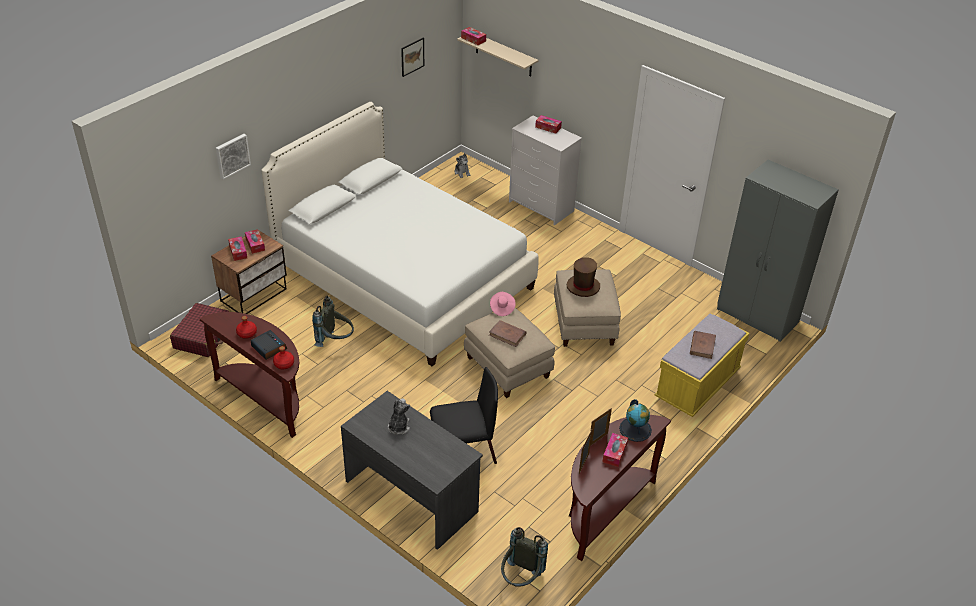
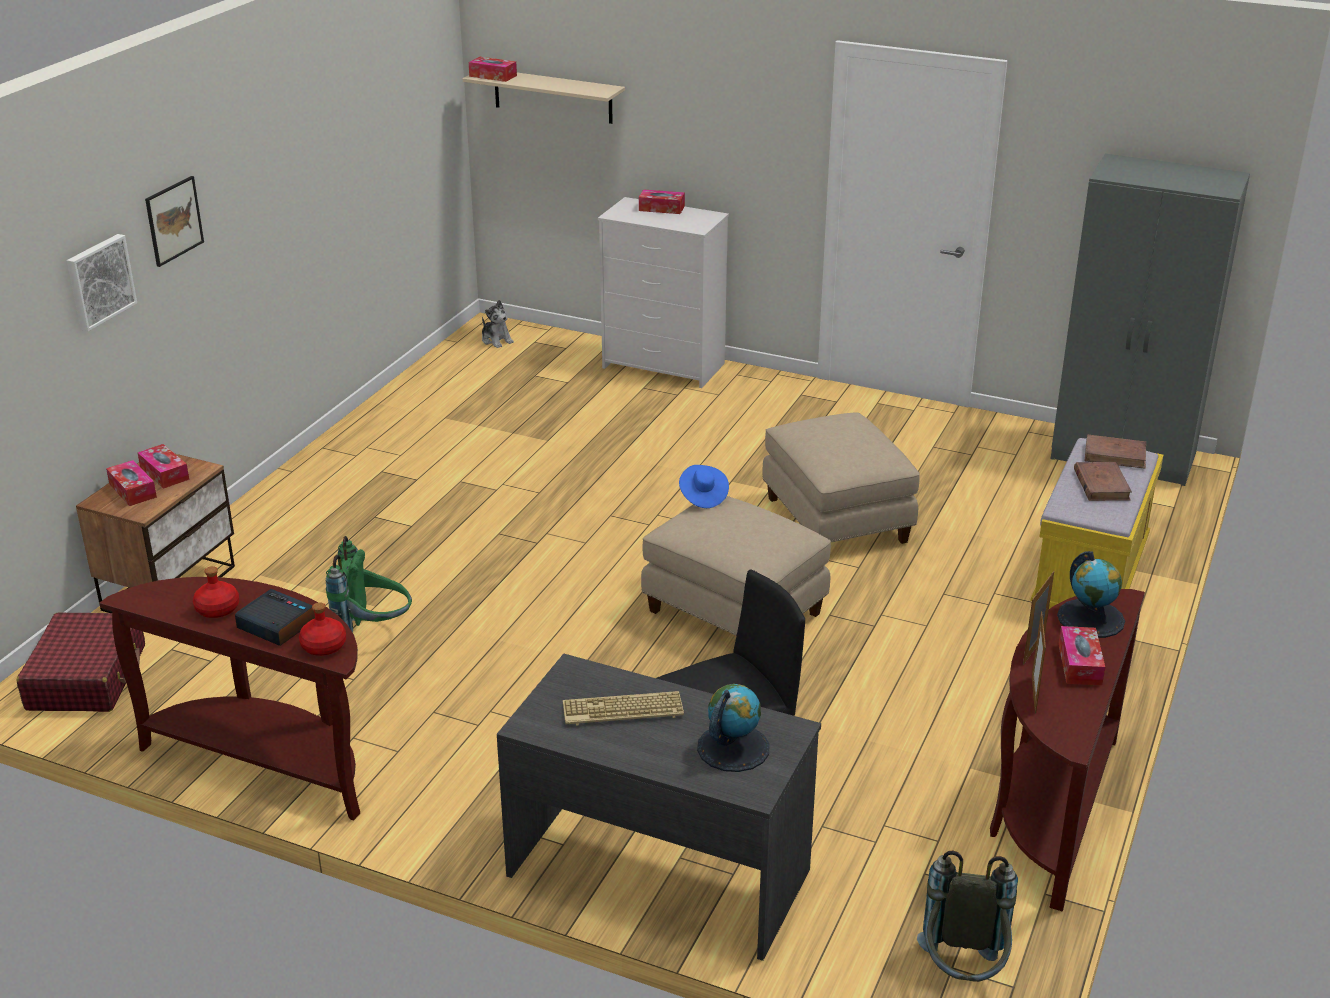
camera: 15 degrees left, 10 degrees down
(335, 341) = (373, 633): grey backpack -> green backpack
(398, 427) = (622, 711): plush toy -> keyboard
(404, 277) = (464, 509): white bed -> none
(412, 57) = (392, 110): picture -> picture (174, 220)
(437, 457) = (733, 747): none -> globe
(502, 308) = (703, 496): pink hat -> blue hat
(507, 335) = (737, 534): brown book -> brown book (1115, 455)
(583, 287) = (832, 439): brown hat -> none

